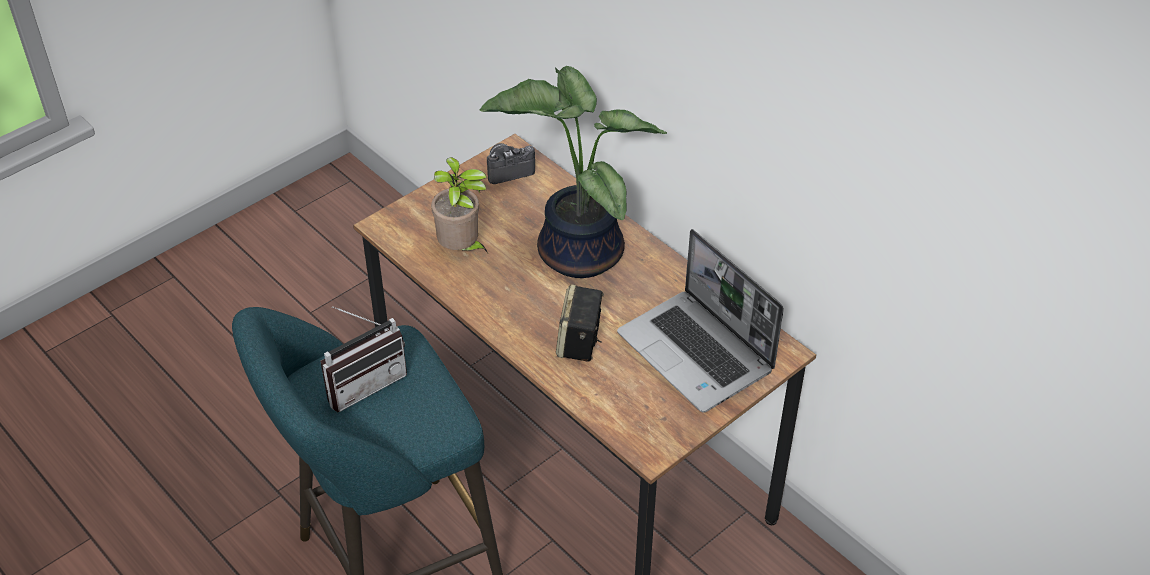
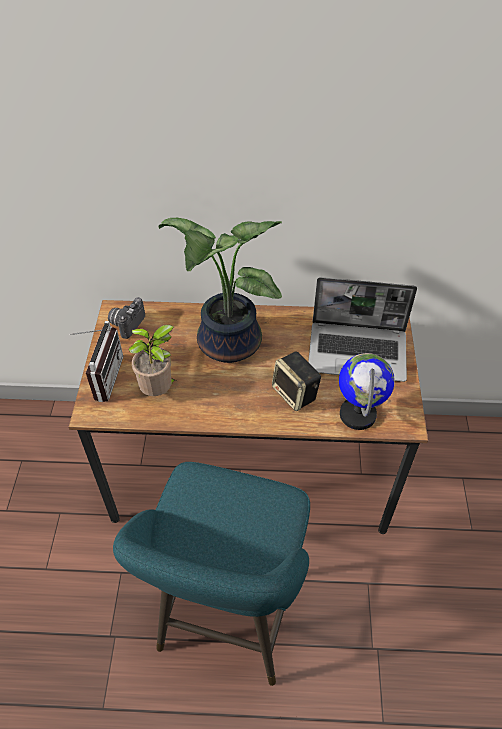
camera: 45 degrees left, 5 degrees up
(363, 382) = (206, 523): radio -> radio (102, 377)
(614, 405) = (358, 414): none -> globe

